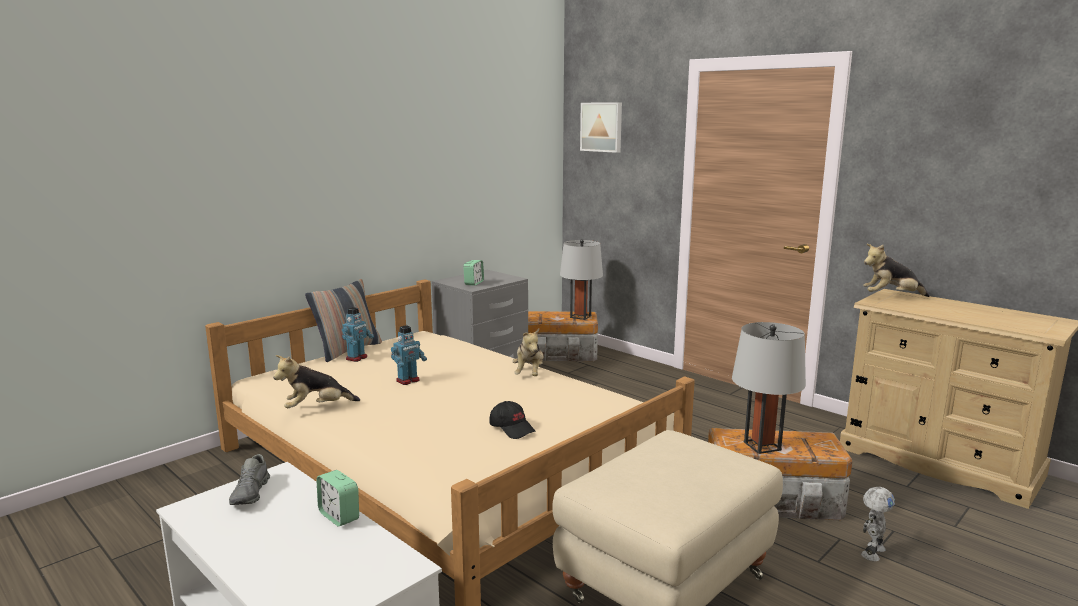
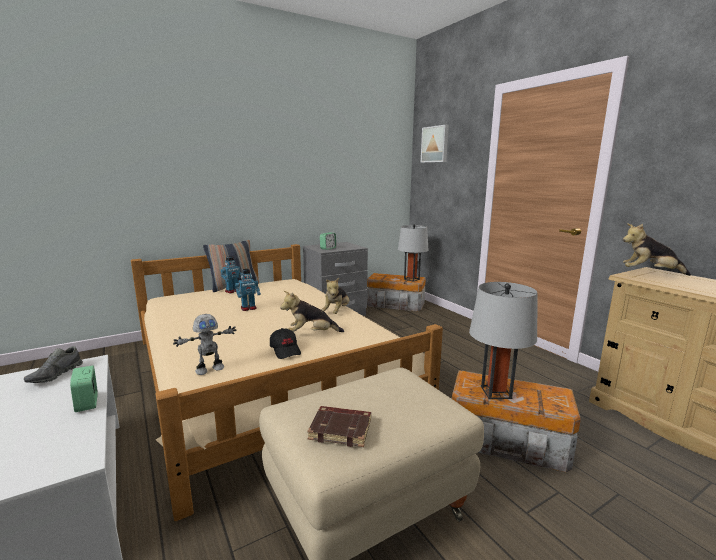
camera: 15 degrees right, 0 degrees up
(316, 408) = (172, 320): plush toy -> plush toy (311, 334)
(662, 494) = (341, 429): none -> brown book
(871, 552) = (587, 513): toy robot -> toy robot (209, 369)

